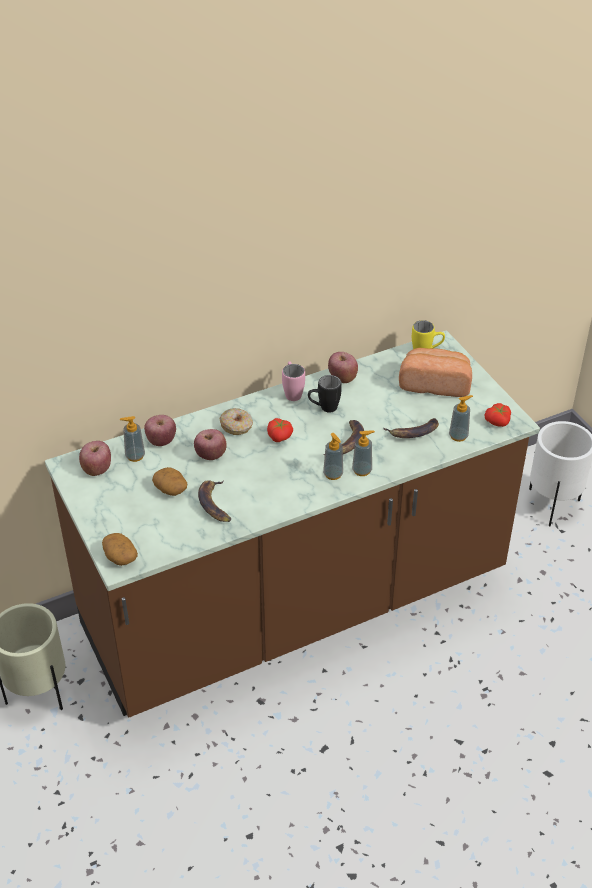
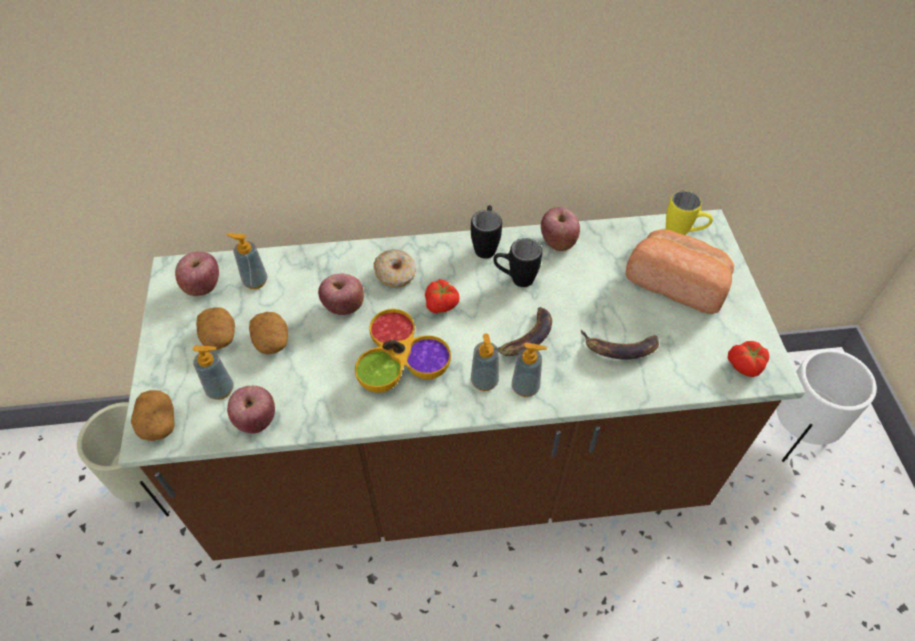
camera: 20 degrees right, 10 degrees up
(131, 496) = (219, 336): none -> potato
(161, 441) = (296, 269): apple -> apple (256, 420)
(214, 504) = (312, 379): banana -> none
(270, 478) = (400, 362): none -> bowl
(292, 392) = (486, 245): pink mug -> black mug
(458, 436) = (680, 372): soap dispenser -> soap dispenser (220, 390)

